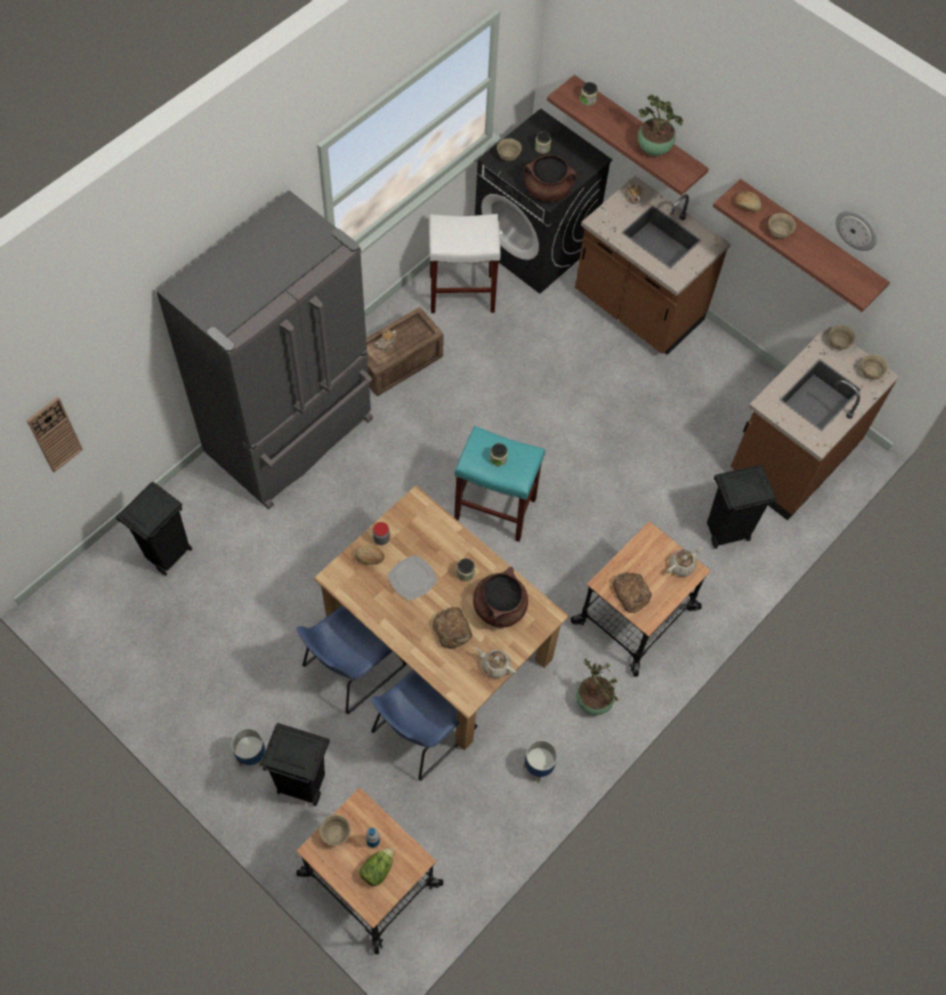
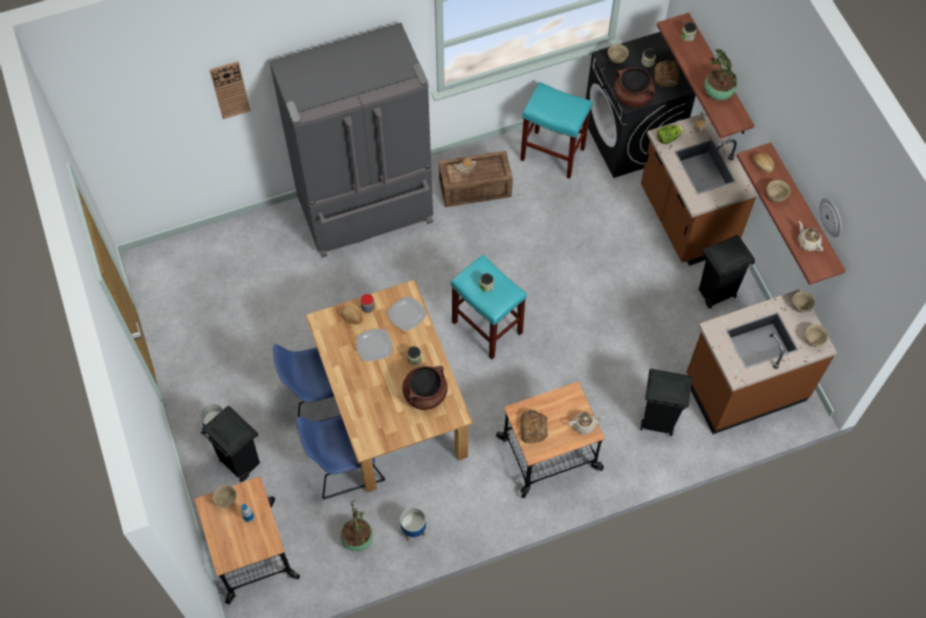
camera: 30 degrees right, 0 degrees up
(54, 434) = (167, 137): wall clock -> wall clock (230, 89)
(167, 555) = (234, 260): black trash can -> black trash can (715, 294)
(377, 869) = (241, 537): lettuce -> lettuce (668, 137)
(428, 528) = (406, 314): none -> plate
(452, 630) = (382, 395): bread -> bread (666, 76)
(463, 292) = (553, 154): white stool -> turquoise stool
(495, 665) = (398, 434): beige teapot -> beige teapot (808, 242)
(592, 701) = (480, 501): potted plant -> potted plant (357, 538)

